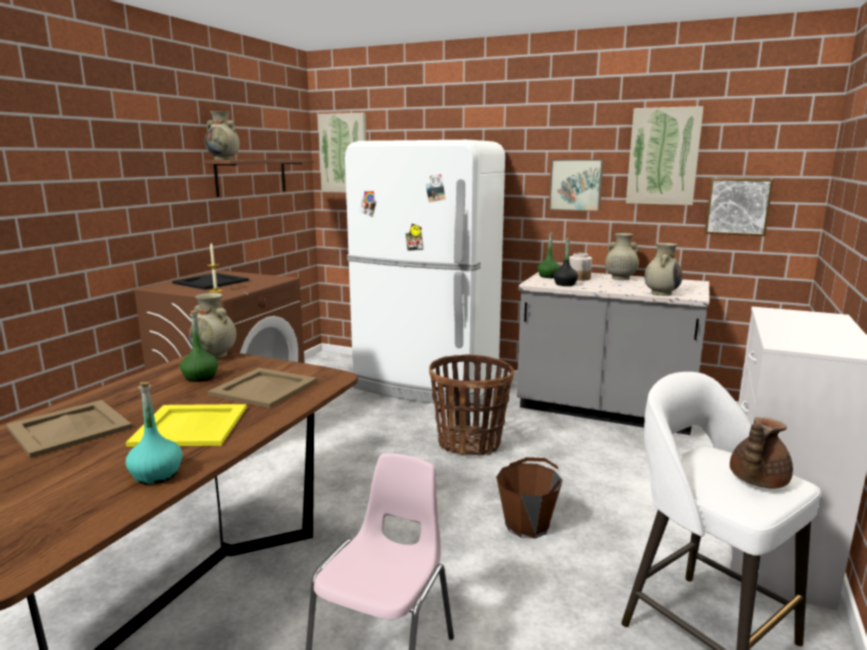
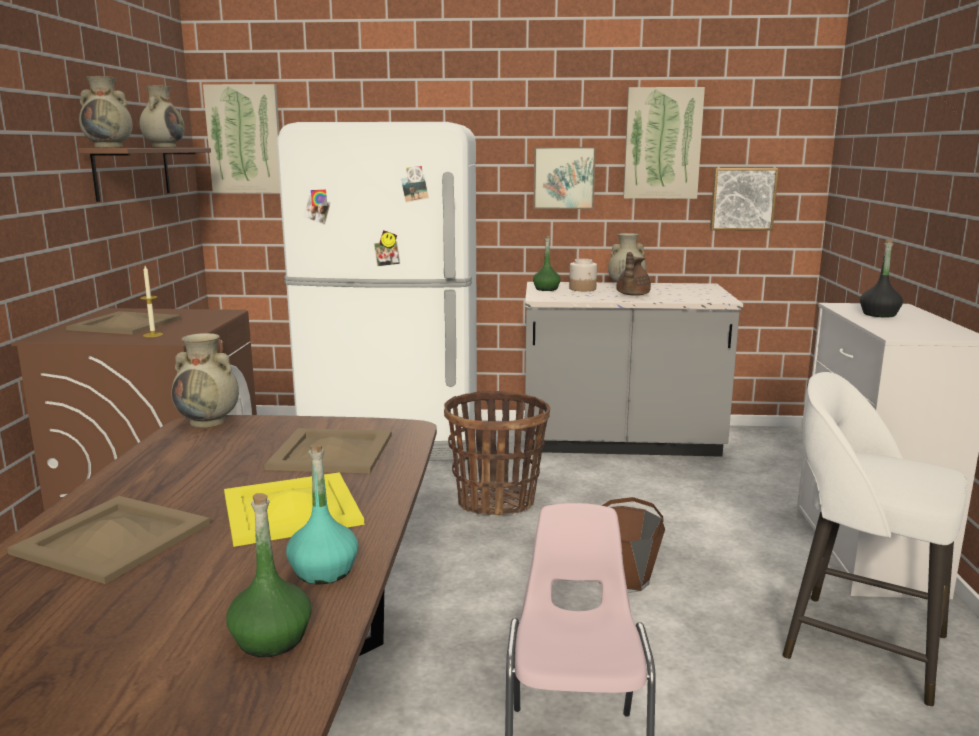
camera: 20 degrees left, 0 degrees up
(200, 377) = (225, 450): green bottle -> green bottle (272, 639)
(211, 282) = (125, 324): black tray -> beige tray
(565, 284) = (576, 296): black bottle -> black bottle (879, 314)
(661, 293) = (688, 299): beige vase -> beige vase (164, 147)
(756, 480) = (916, 473): brown teapot -> brown teapot (632, 295)

